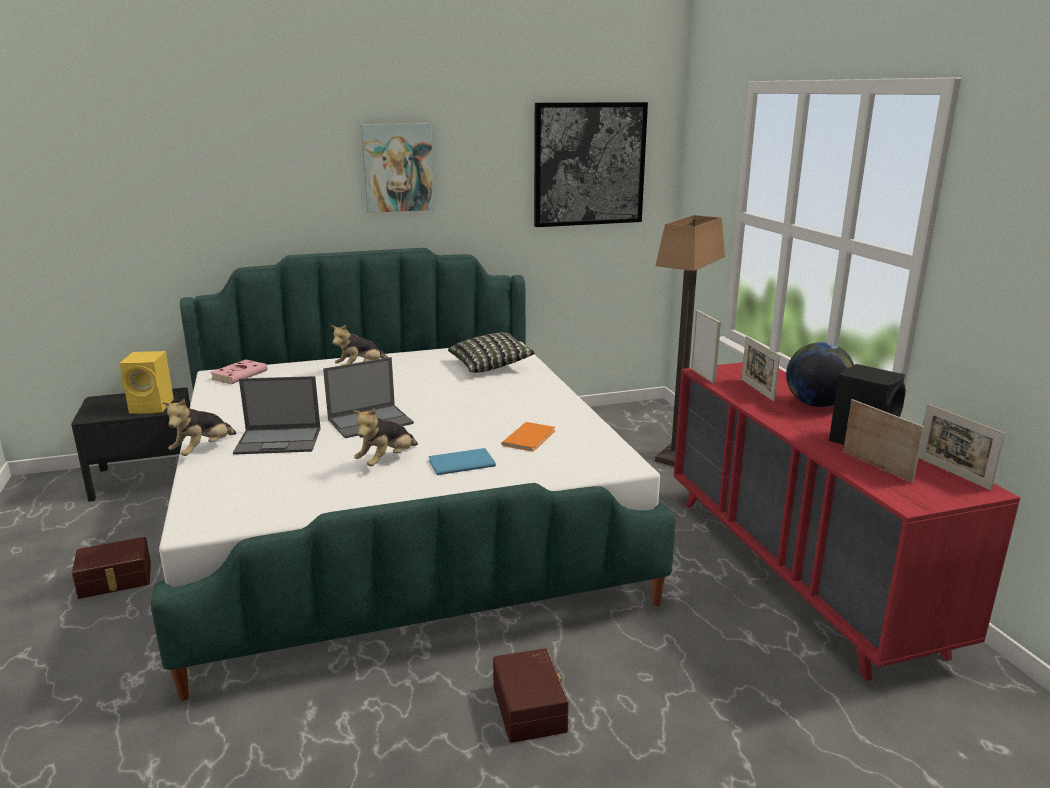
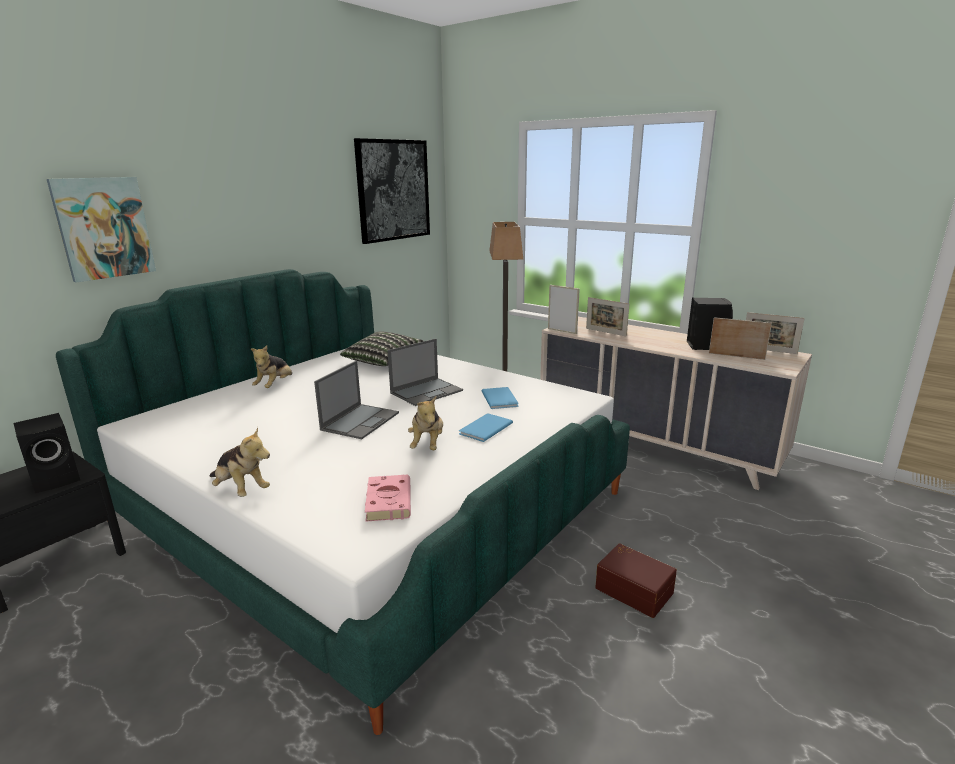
camera: 35 degrees left, 0 degrees up
(115, 580) = (150, 671): brown storage box -> none
(153, 406) = (58, 478): yellow speaker -> black speaker
(203, 450) = (241, 490): plush toy -> plush toy turned 45 degrees counterclockwise
(240, 375) = (158, 418): pink book -> pink book (388, 500)
(279, 441) = (305, 458): laptop -> laptop (427, 391)
(398, 167) = (255, 196): picture -> picture (103, 228)
(531, 437) = (500, 398): orange book -> blue book
(798, 571) = (655, 445): red dresser -> beige dresser
(815, 404) = (648, 333): globe -> none

